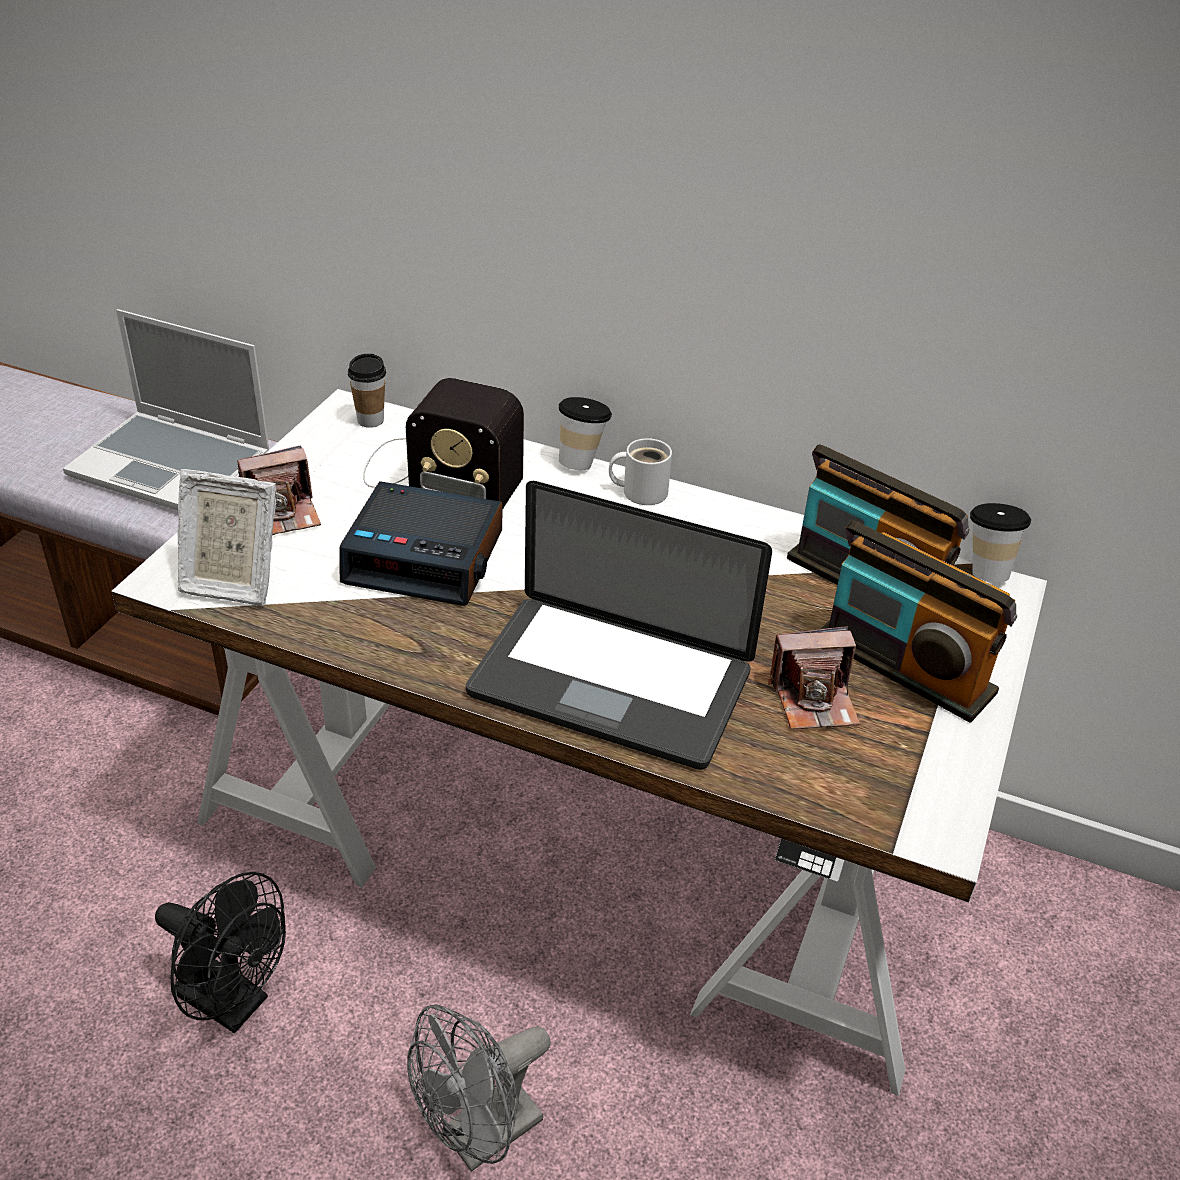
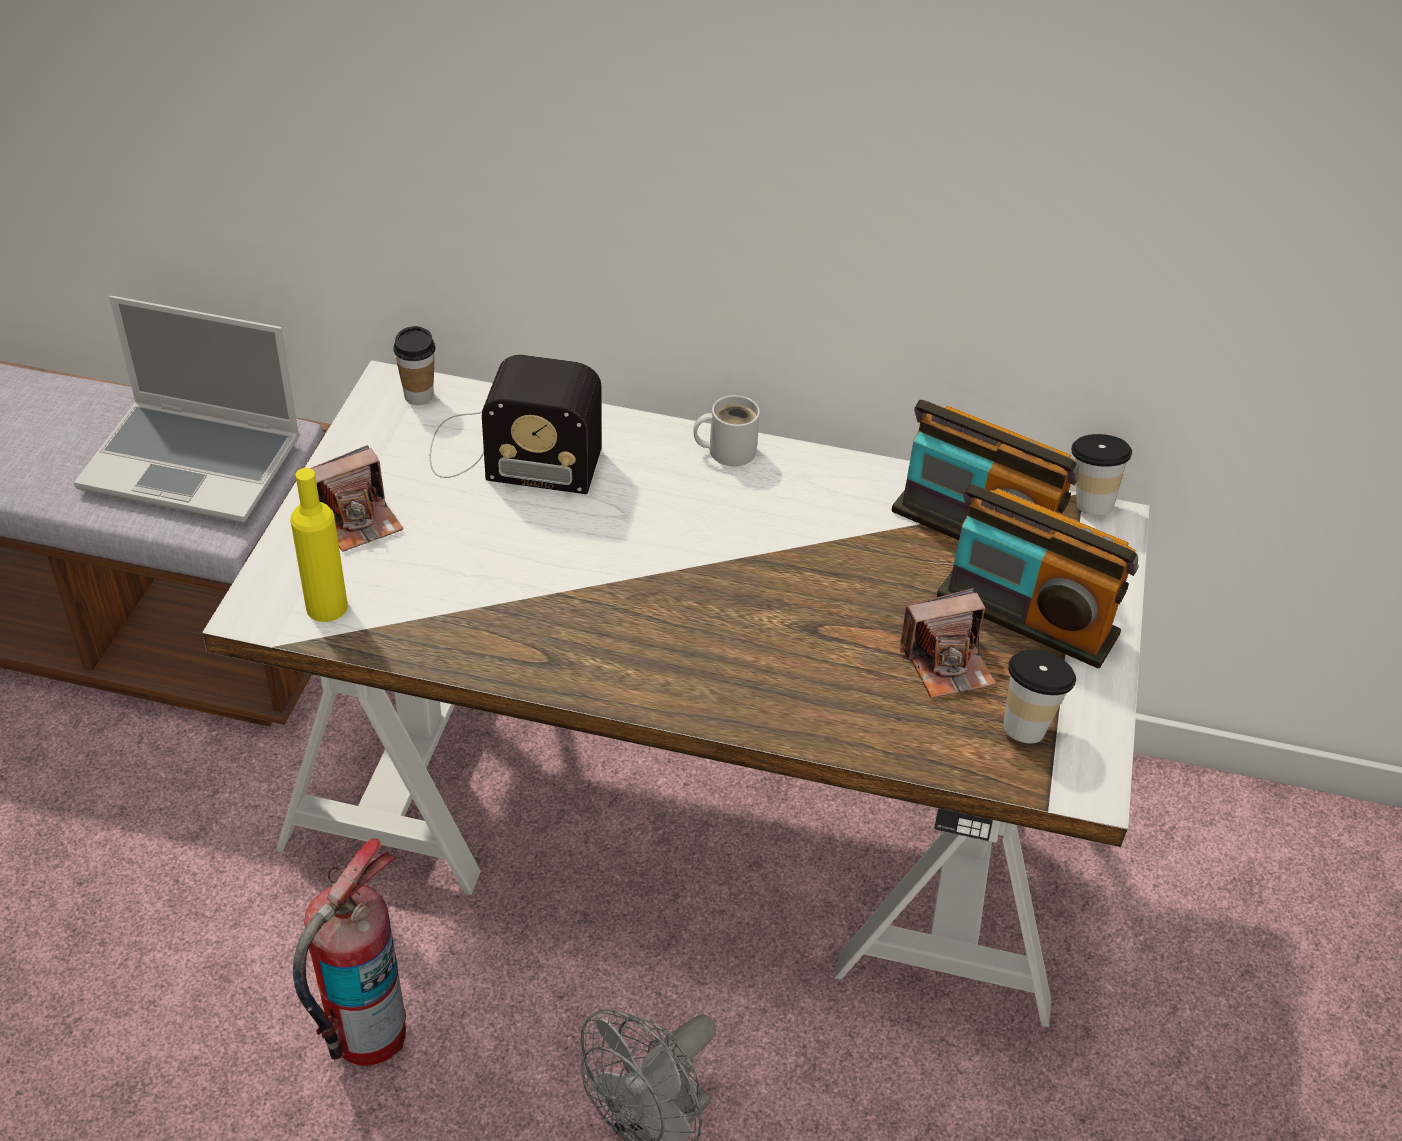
camera: 10 degrees left, 5 degrees up
(230, 582) = (326, 607): picture frame -> yellow bottle
(233, 1003) = (366, 1034): black fan -> fire extinguisher
(426, 557) = (523, 553): alarm clock -> none
(581, 461) = (657, 421): cup -> cup (1027, 723)
(610, 684) = (745, 672): laptop -> none

